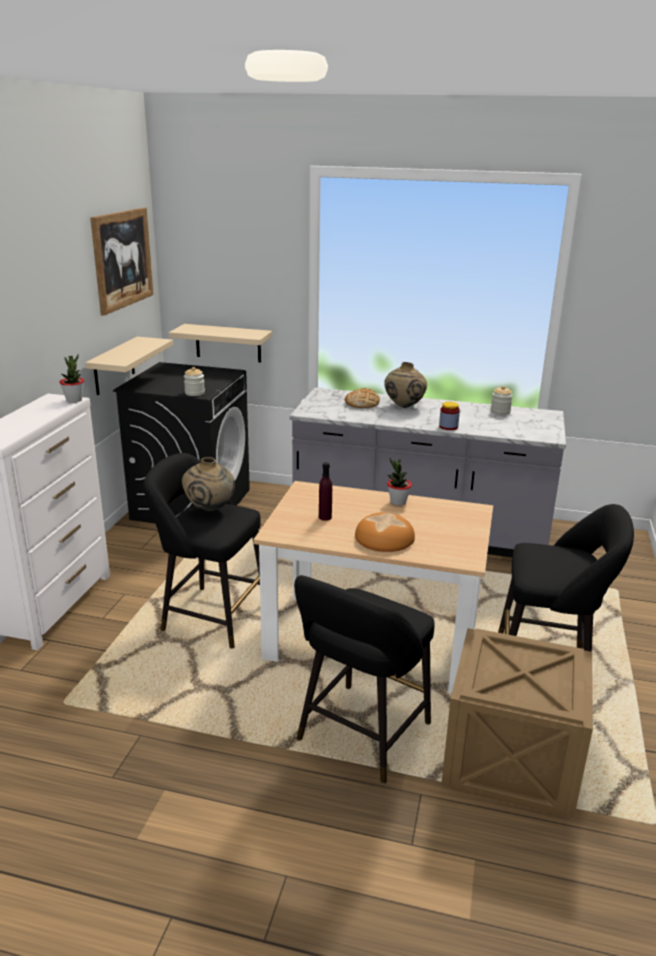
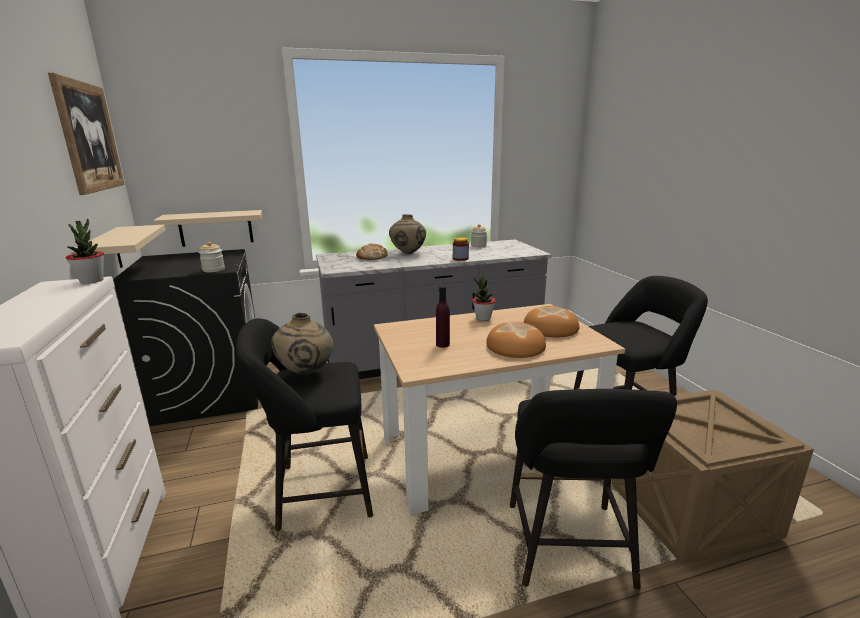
camera: 30 degrees left, 5 degrees down
(446, 531) = (550, 328): none -> bread

